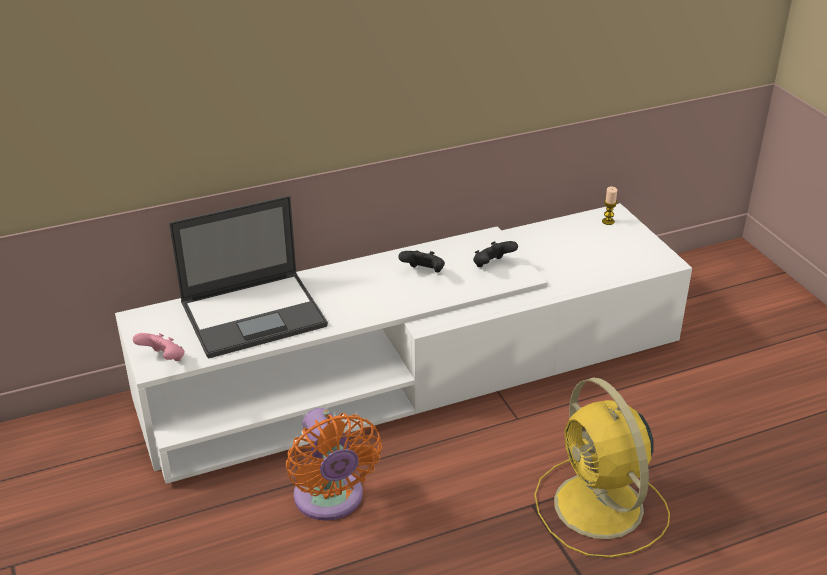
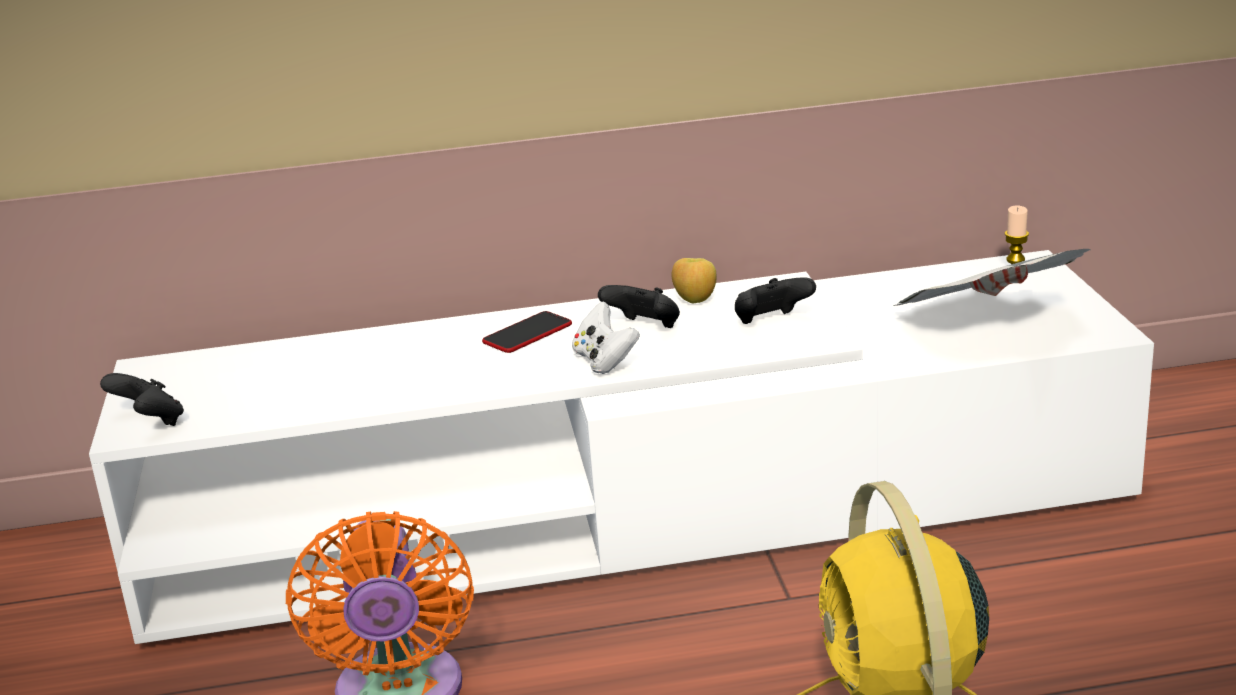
camera: 15 degrees right, 10 degrees down
(163, 359) = (150, 423): pink game controller -> black game controller
(255, 314) = (332, 371): laptop -> none
(358, 280) = (527, 334): none -> phone
(410, 298) = (604, 361): none -> white game controller
(444, 251) = (695, 301): none -> apple
(604, 260) = (986, 325): none -> newspaper

